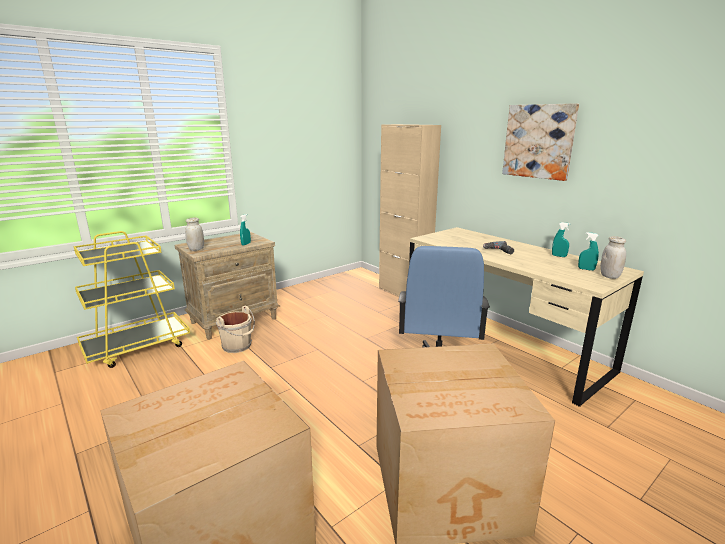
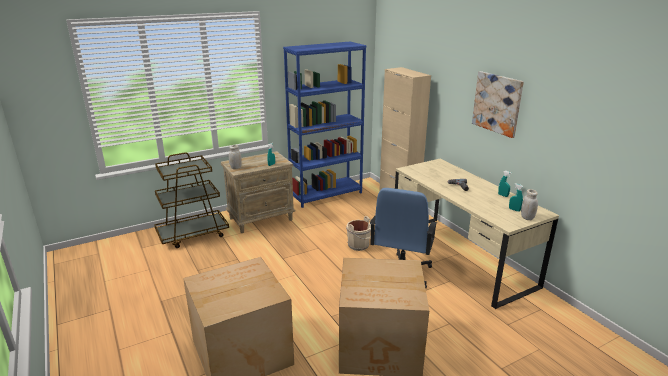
camera: 10 degrees right, 5 degrees up
(137, 347) = (193, 234): yellow cart -> brown cart
(238, 346) = (262, 240): beige bucket -> beige bucket (359, 245)
(314, 287) = (326, 194): none -> blue bookcase

